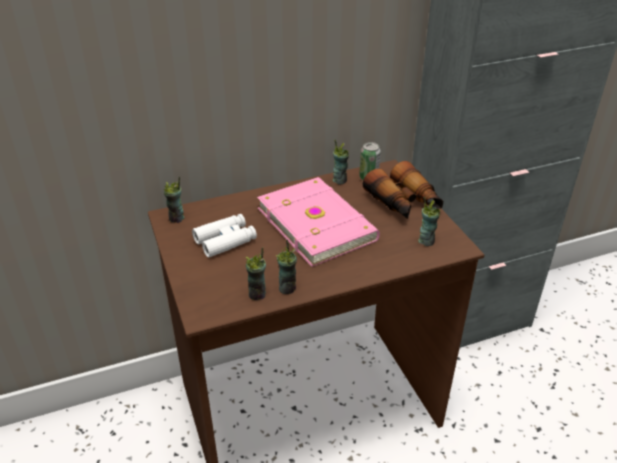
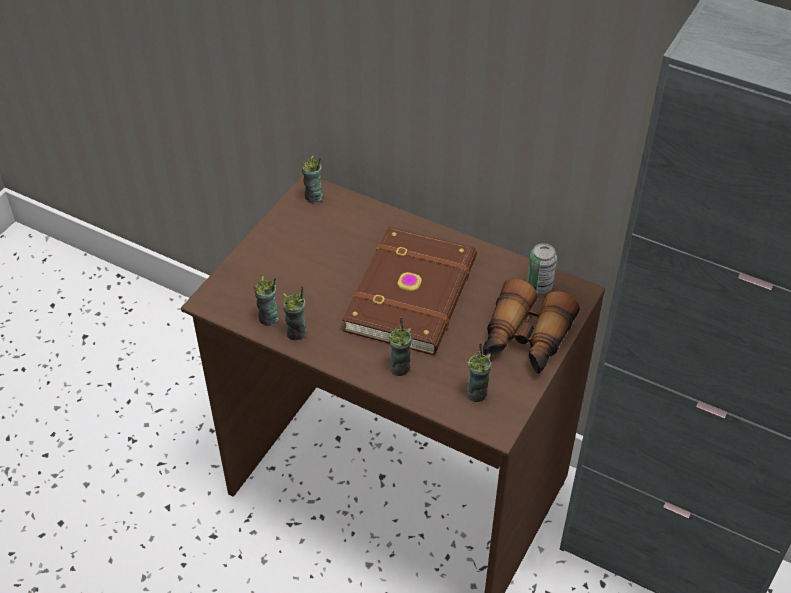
camera: 50 degrees right, 10 degrees up
(225, 240) = (317, 250): white binoculars -> none
(317, 223) = (414, 295): pink book -> brown book
(339, 180) = (507, 267): cup -> cup (400, 368)

